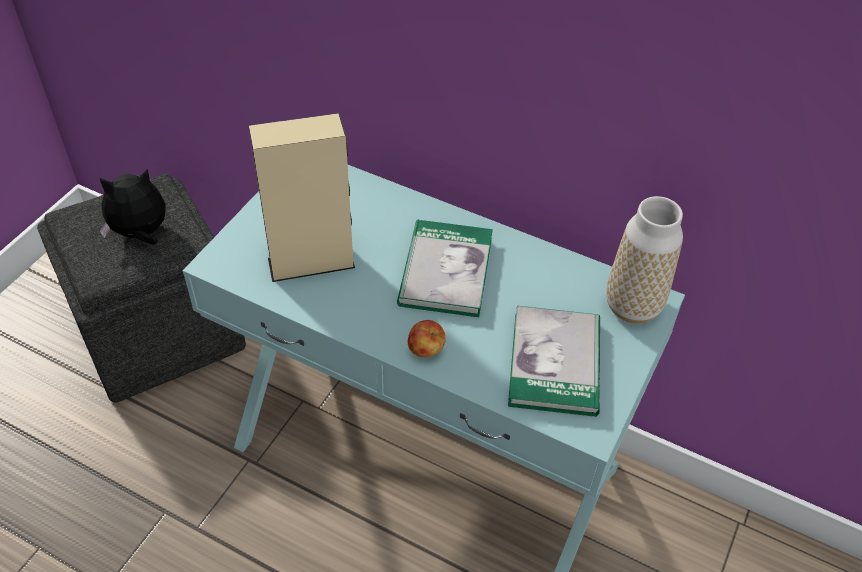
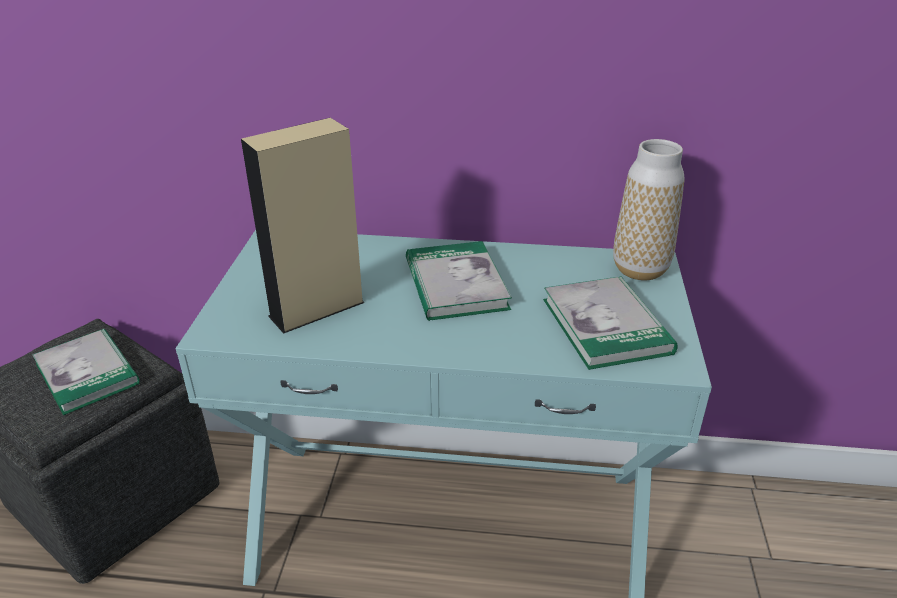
camera: 20 degrees left, 15 degrees down
(141, 234) = (87, 373): plush toy -> book
(426, 350) = (477, 347): apple -> none

